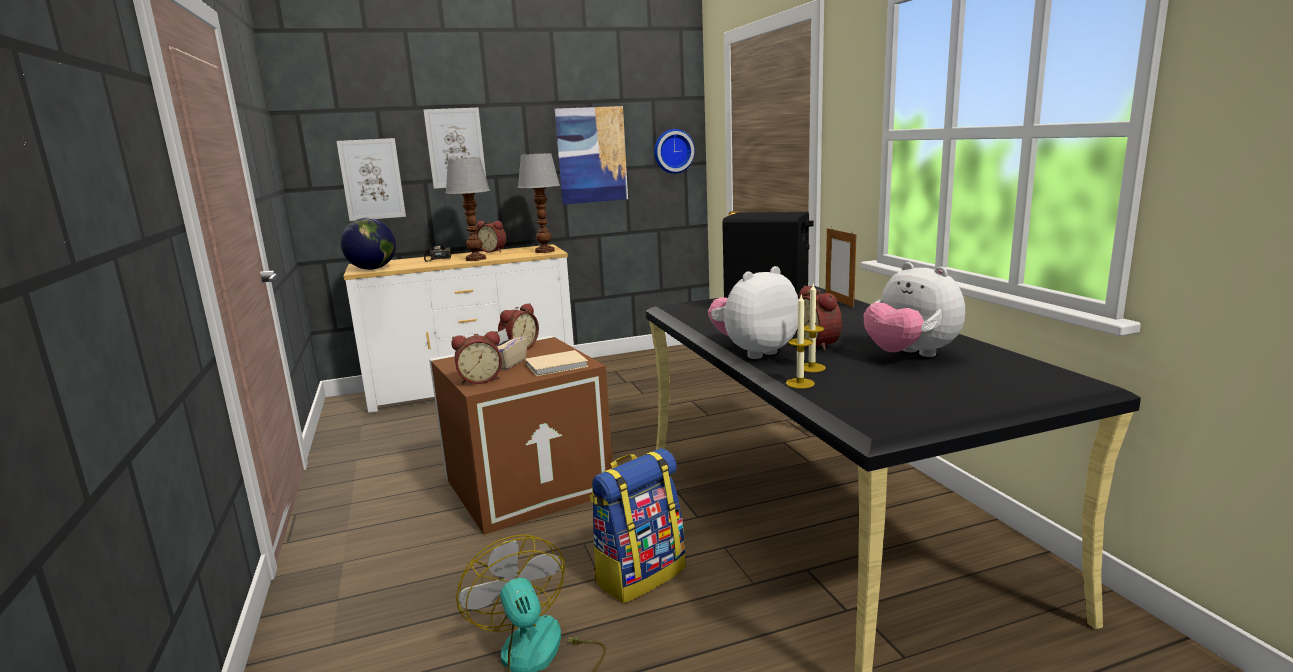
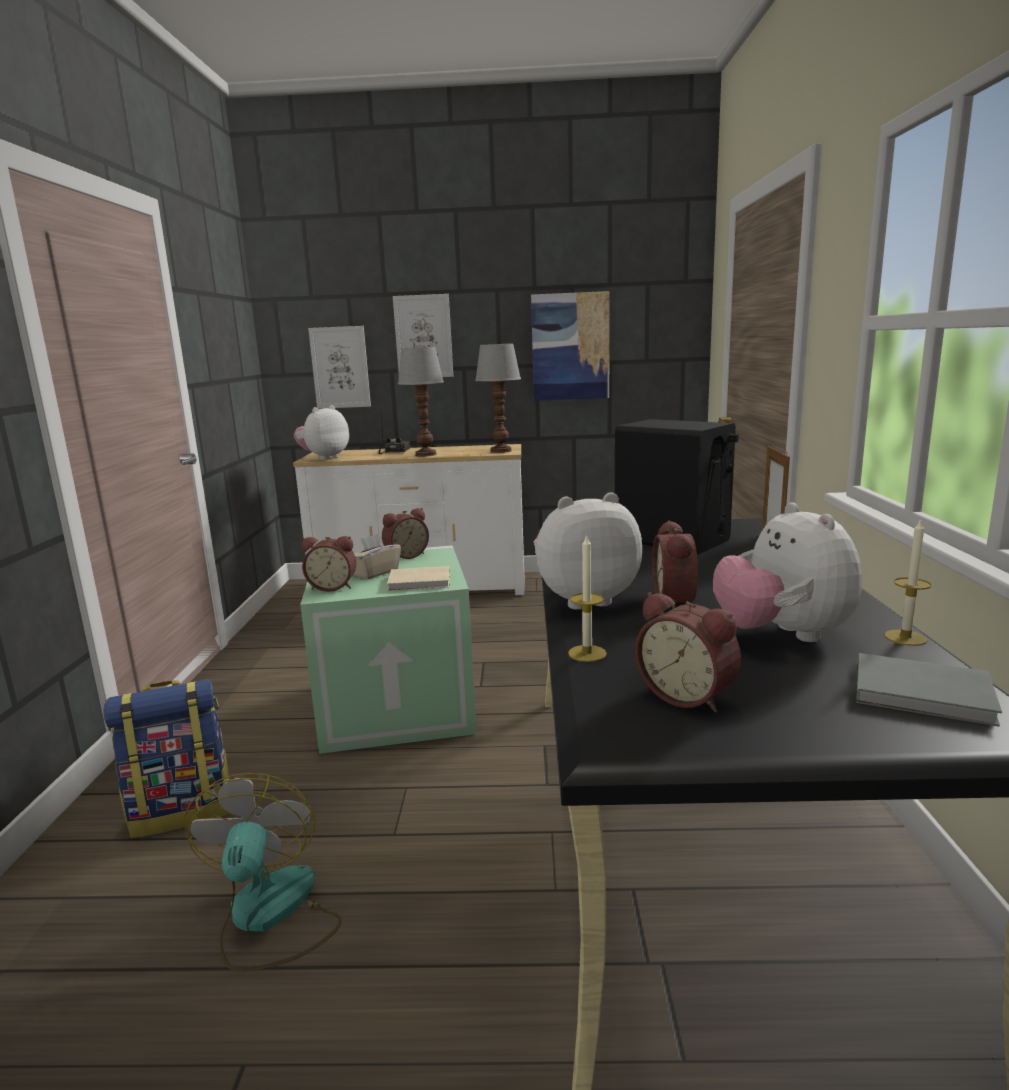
camera: 20 degrees right, 0 degrees up
(372, 269) = (324, 458): globe -> plush toy
(493, 251) = (454, 447): alarm clock -> alarm clock (688, 695)
(528, 483) = (399, 704): brown storage box -> green storage box
(640, 574) = (436, 841): backpack -> backpack (183, 810)
(673, 151) = (668, 344): wall clock -> none
(811, 367) = (628, 633): candle -> candle (905, 637)
(1023, 374) = (926, 695): none -> grey book

